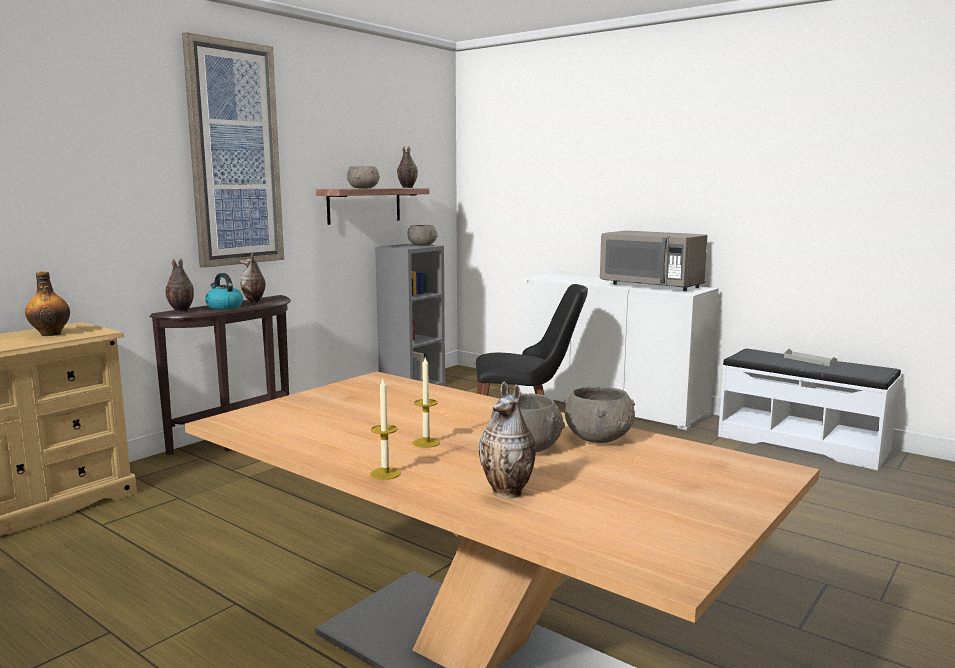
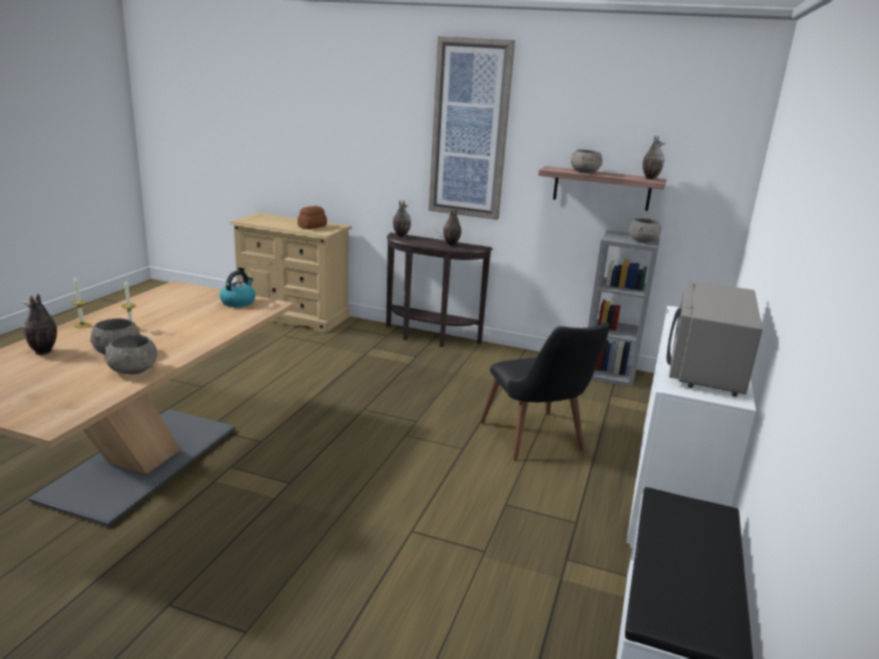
camera: 70 degrees right, 10 degrees up
(50, 334) = (312, 226): bottle -> bread
(224, 307) = (424, 241): kettle -> kettle (238, 302)
(809, 360) = (707, 562): grey tray -> none

